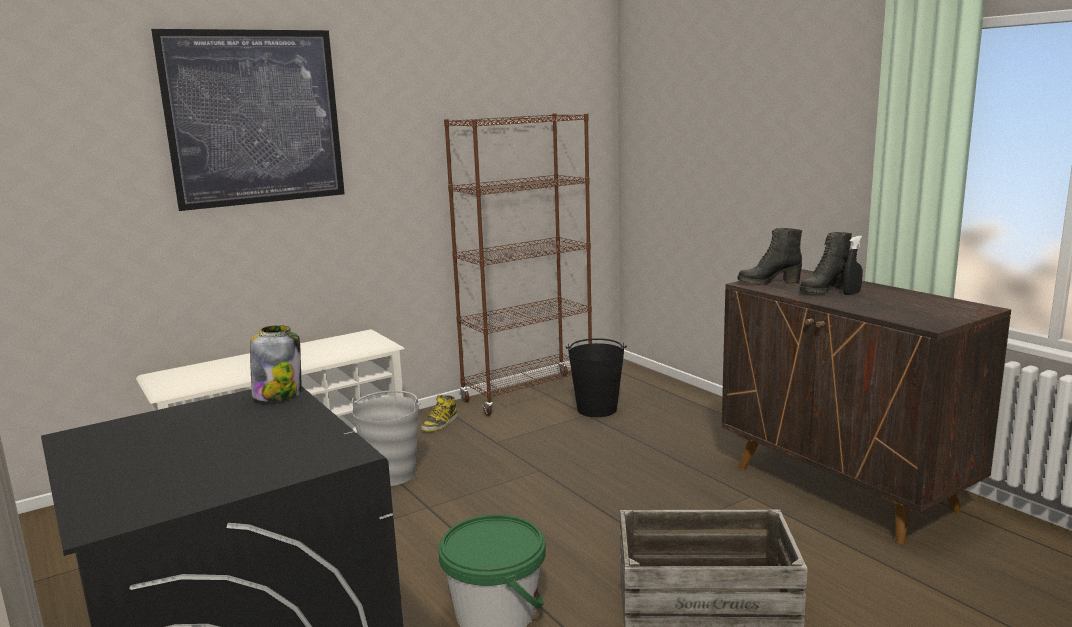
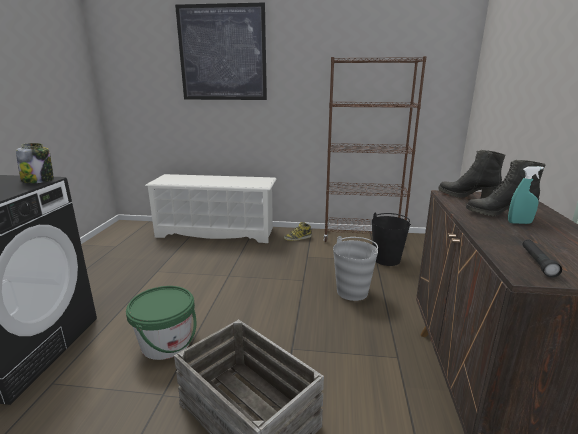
camera: 40 degrees right, 5 degrees up
(392, 475) = (240, 254): grey bucket -> grey bucket (352, 292)
(851, 293) = (519, 223): black spray bottle -> turquoise spray bottle
(921, 316) = (537, 262): none -> black flashlight

